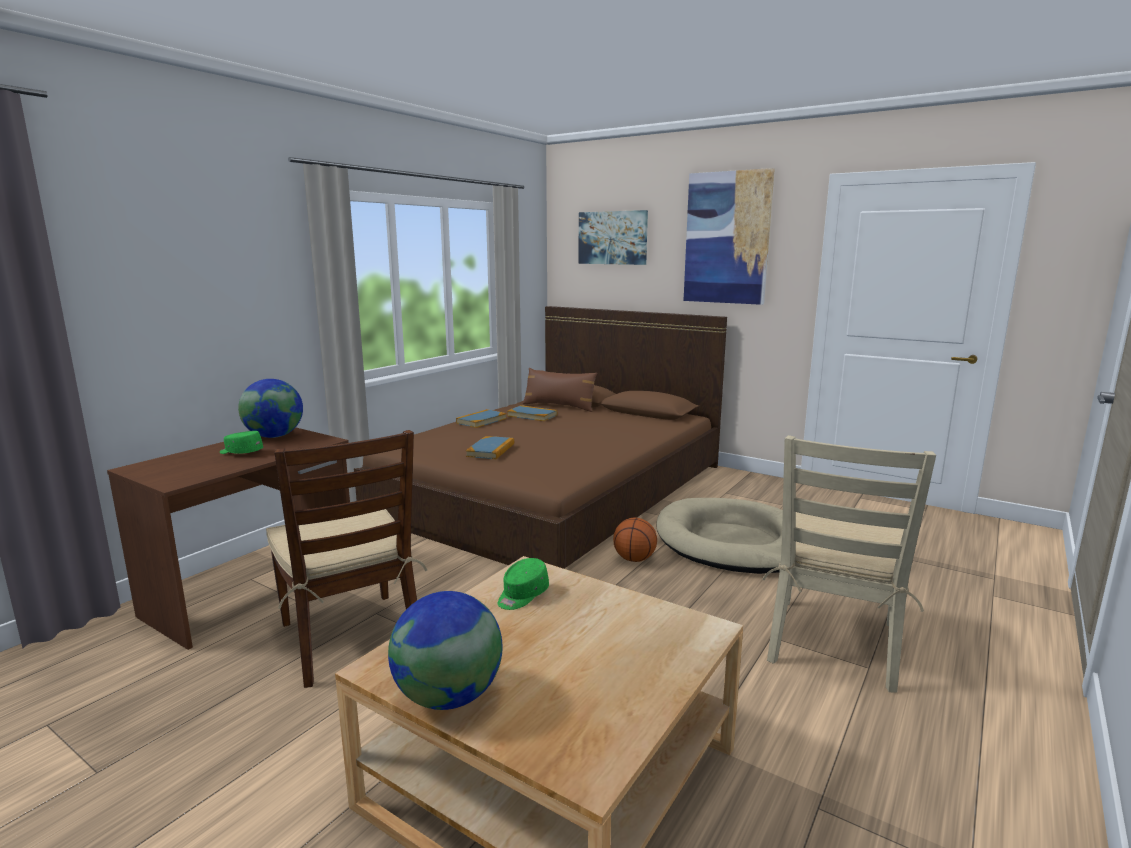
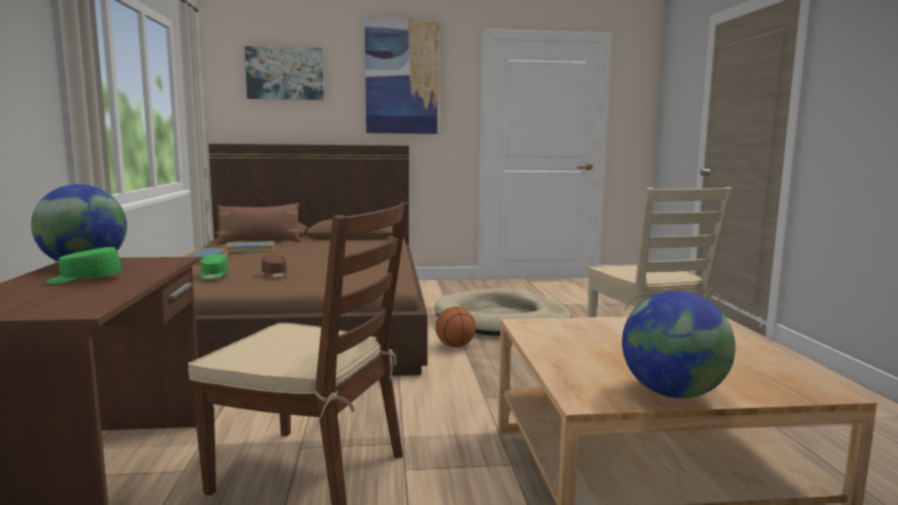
camera: 40 degrees left, 5 degrees down
(491, 450) = (275, 274): book -> brown cap
(522, 595) = (563, 336): green cap -> green cap (213, 275)

